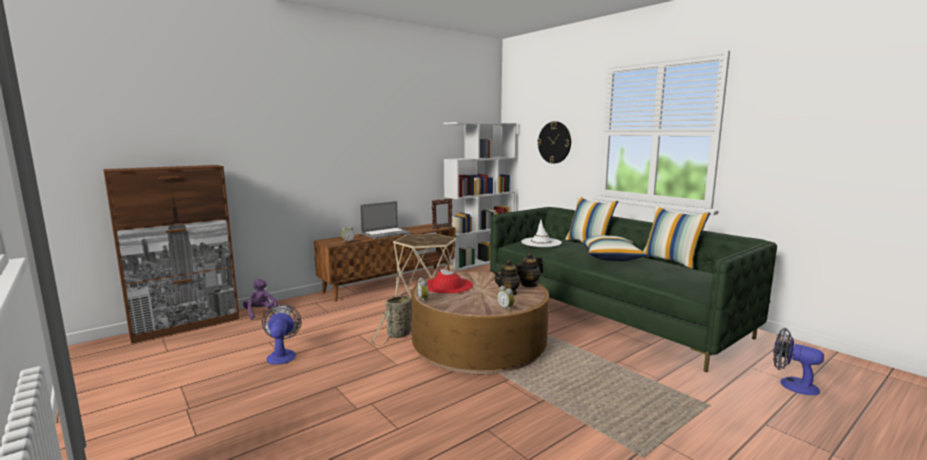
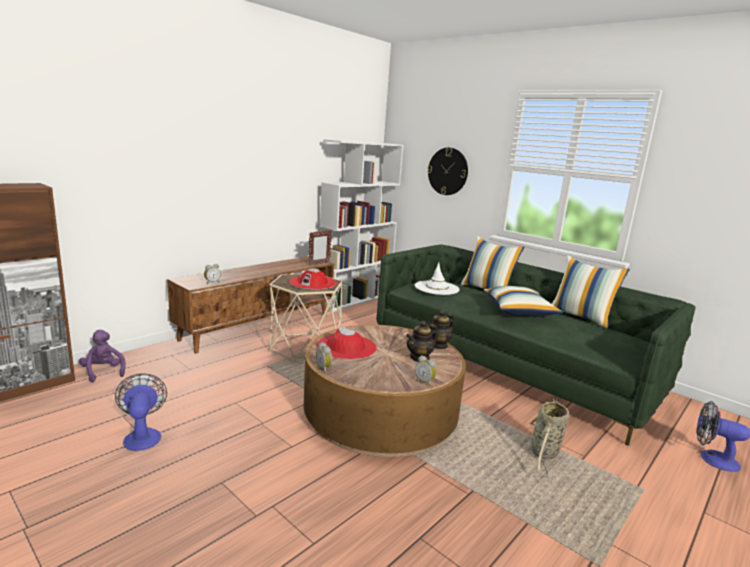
camera: 10 degrees left, 5 degrees up
(386, 233) = (255, 270): laptop -> none
(398, 335) = (283, 403): basket -> basket (543, 454)
(430, 239) = (313, 282): none -> red hat

